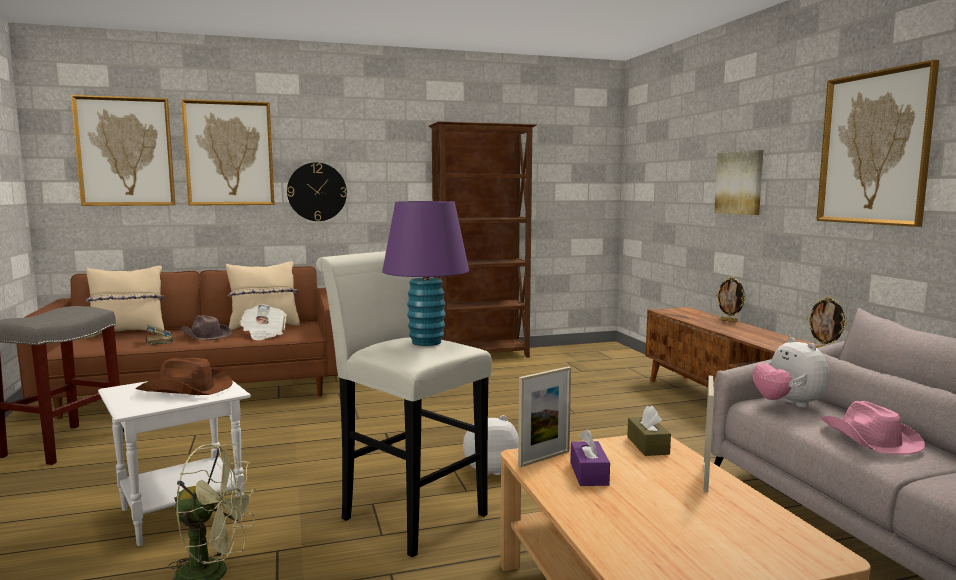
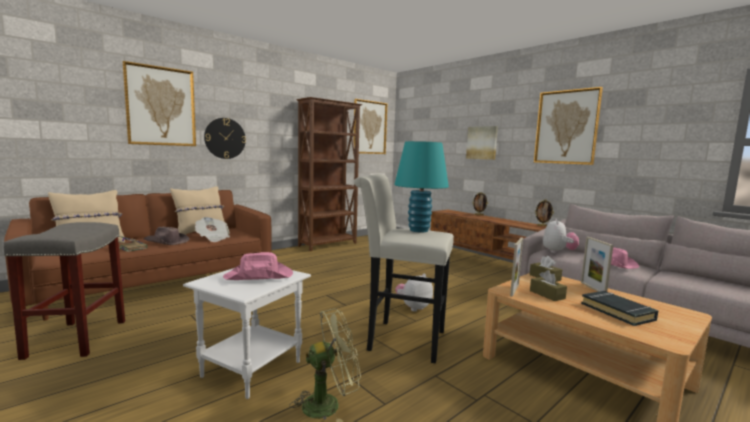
camera: 25 degrees left, 0 degrees up
(125, 152) = (72, 98): picture -> picture (369, 127)
(186, 389) = (259, 276): brown hat -> pink hat
(427, 342) = (419, 230): purple table lamp -> turquoise table lamp
(589, 474) = (547, 294): purple tissue box -> brown tissue box
(665, 522) = (617, 312): none -> black book
(788, 404) = (558, 252): plush toy -> plush toy turned 120 degrees counterclockwise

